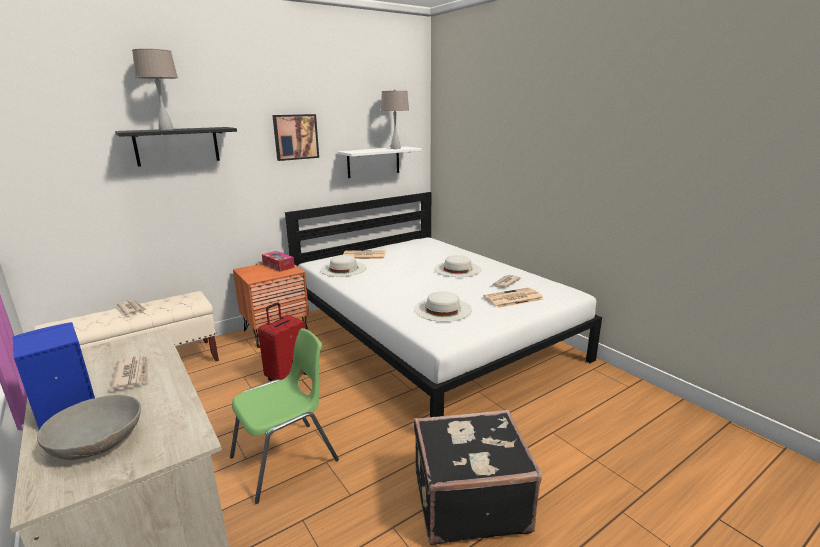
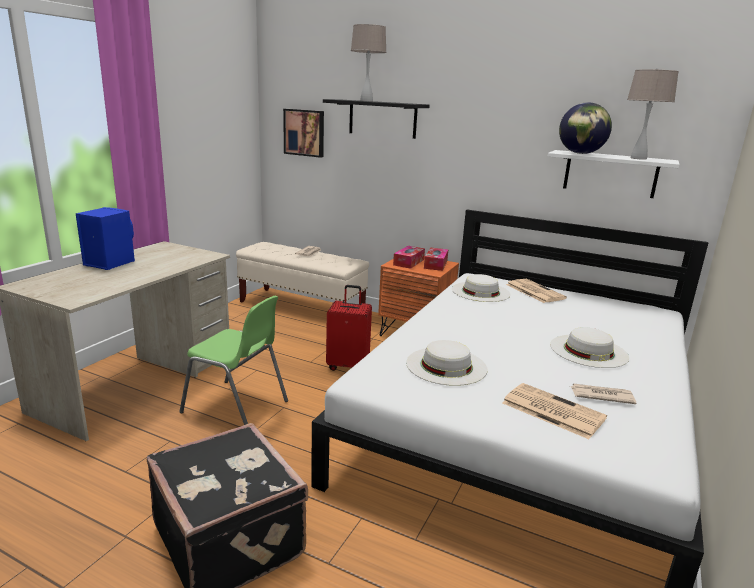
camera: 60 degrees right, 0 degrees up
(98, 442) = (72, 280): grey bowl -> none
(132, 374) = (155, 265): newspaper -> none
(258, 272) = (408, 262): none -> tissue box
(295, 137) = (502, 124): picture -> picture (304, 132)
(363, 151) = (580, 153): none -> globe

